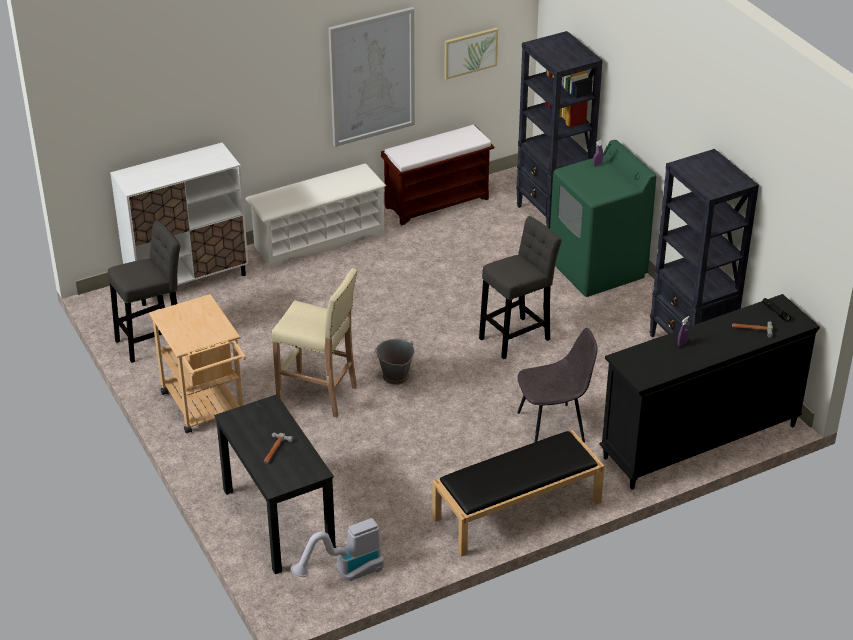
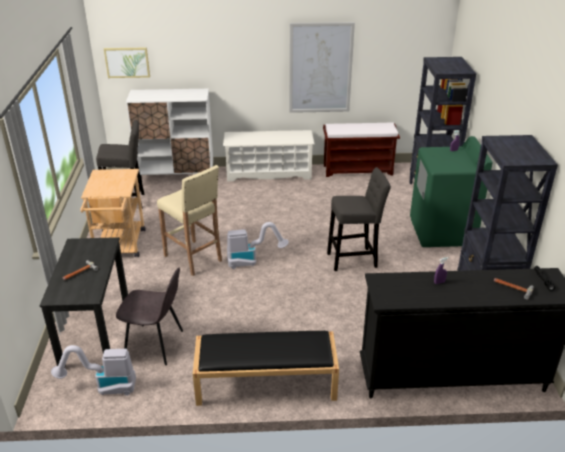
camera: 25 degrees right, 5 degrees down
(395, 376) = (252, 261): grey bucket -> vacuum cleaner
(470, 52) = (396, 68): picture -> picture (127, 62)
(553, 427) = (338, 328): grey chair -> grey chair (155, 345)

